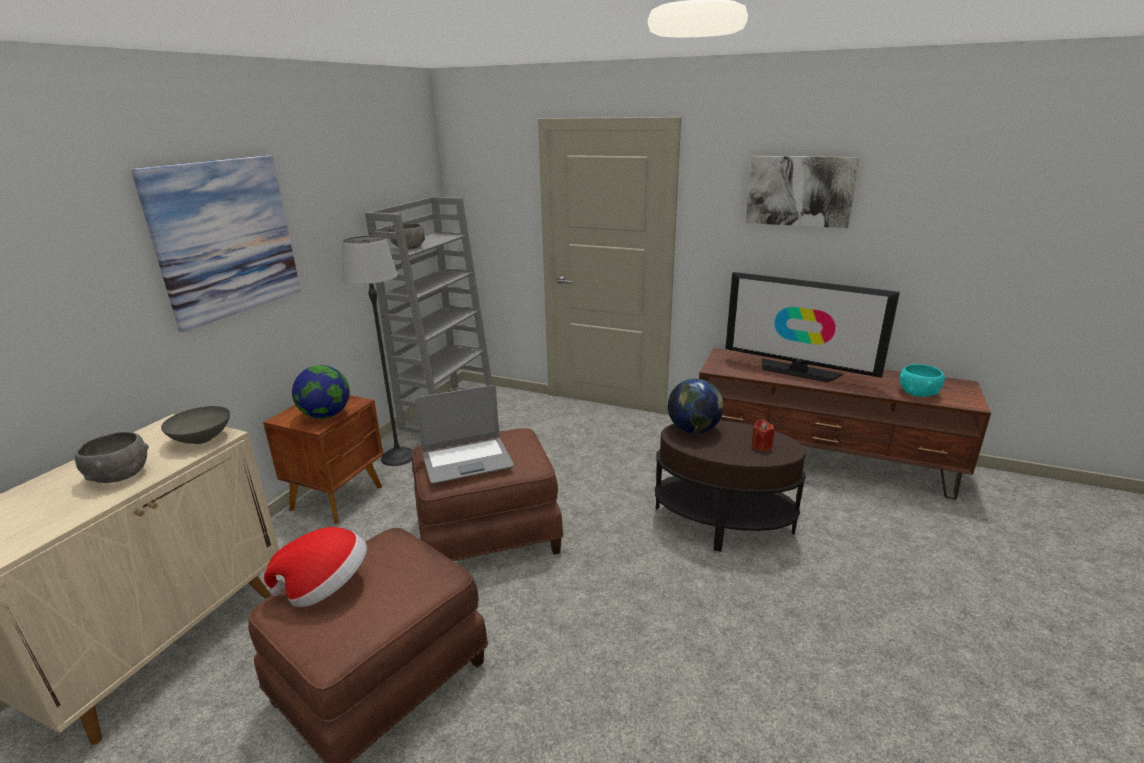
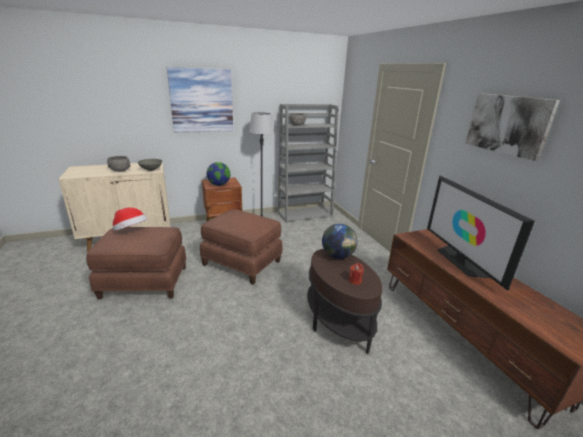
camera: 45 degrees right, 0 degrees up
(467, 461) = (232, 219): laptop -> none
(918, 393) = (533, 317): turquoise bowl -> none

